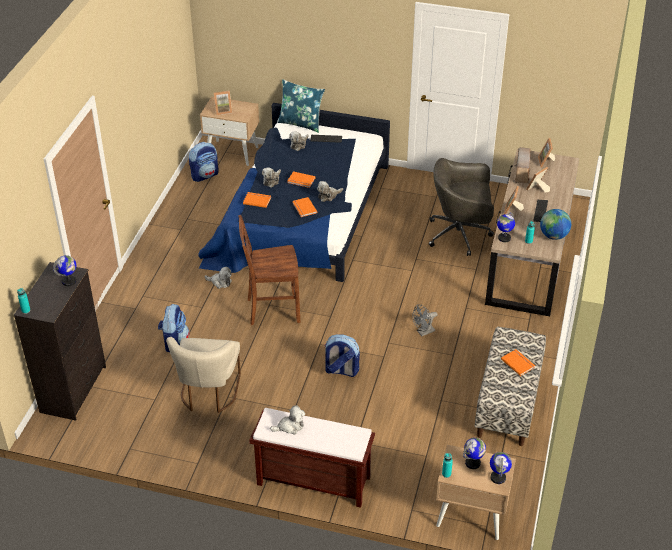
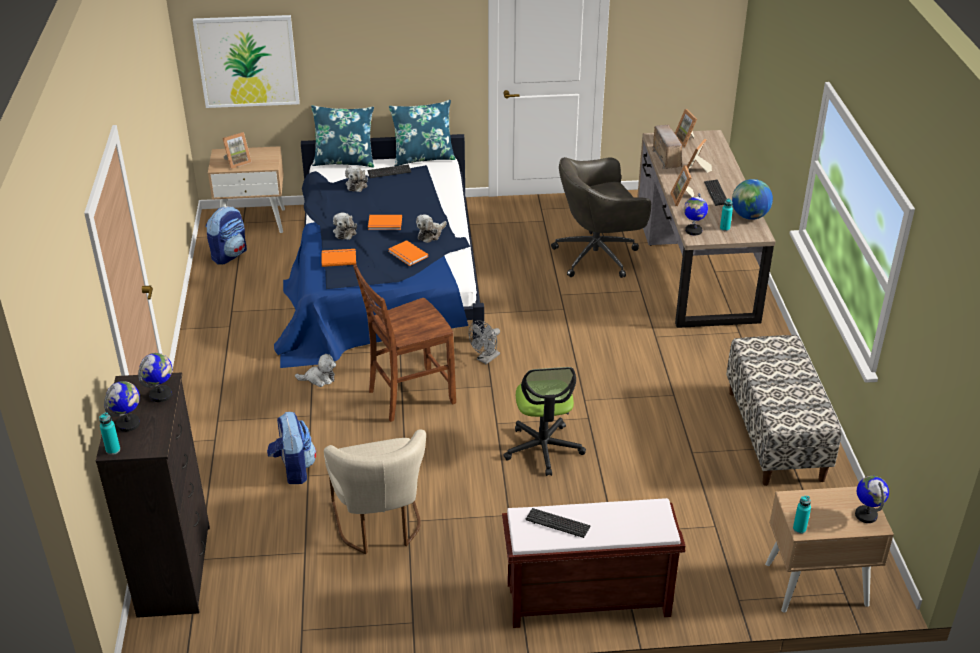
camera: 20 degrees left, 5 degrees down
(240, 41) = (247, 61): none -> picture
(290, 426) = (557, 524): plush toy -> keyboard
(341, 370) = (543, 449): backpack -> office chair
(357, 132) = (423, 158): none -> blue pillow
(423, 332) = (621, 377): grey fan -> grey fan (486, 359)
(473, 463) = (823, 506): globe -> globe (128, 424)
(518, 363) = (787, 374): orange book -> none

